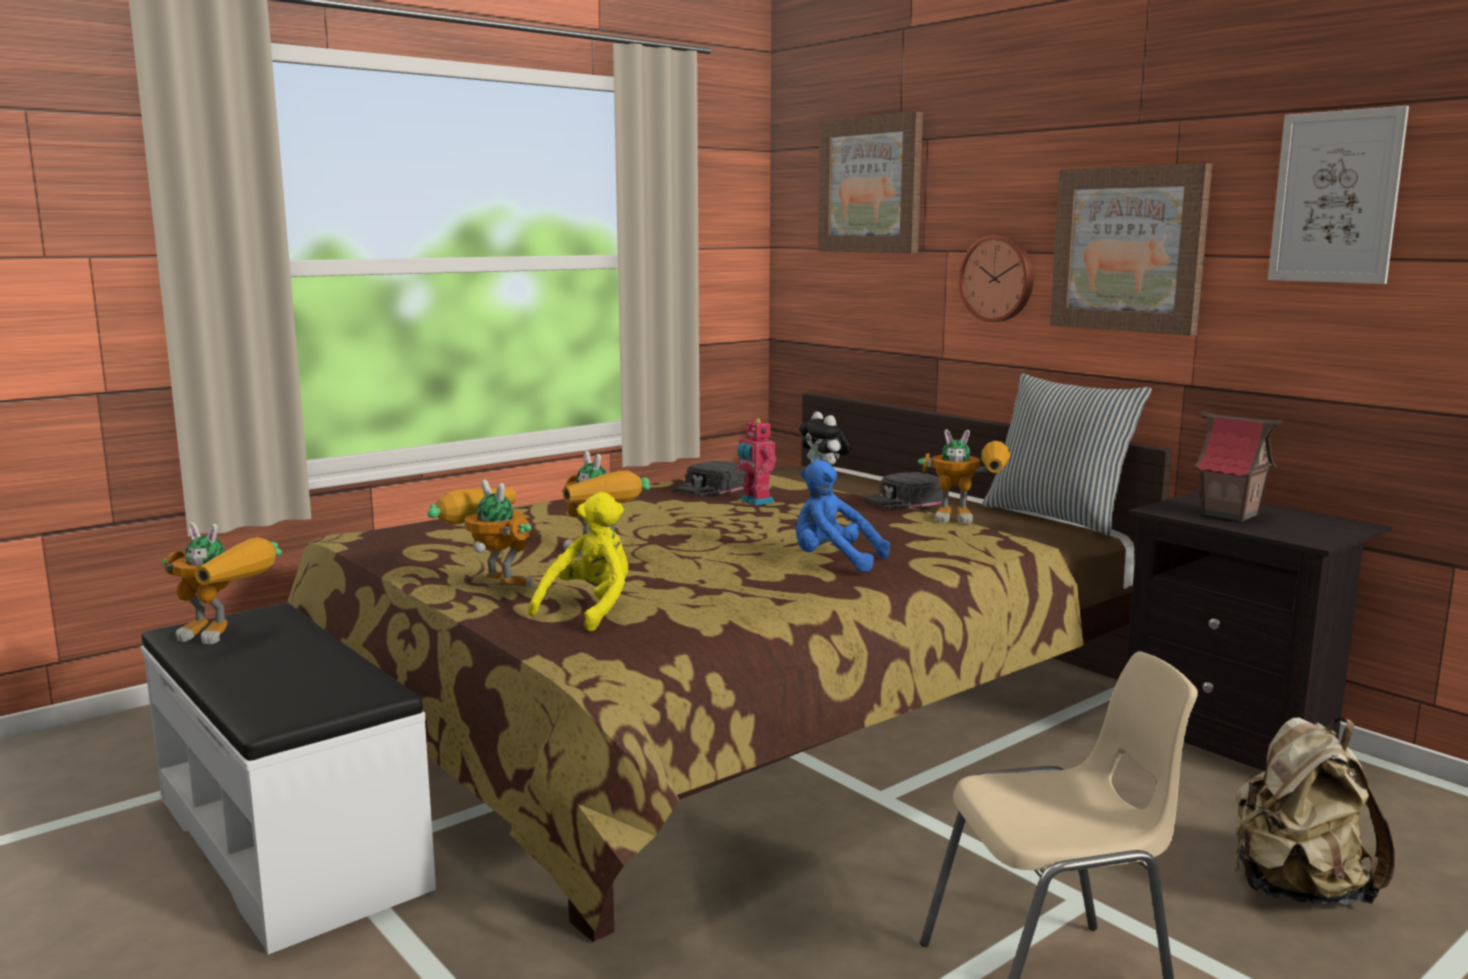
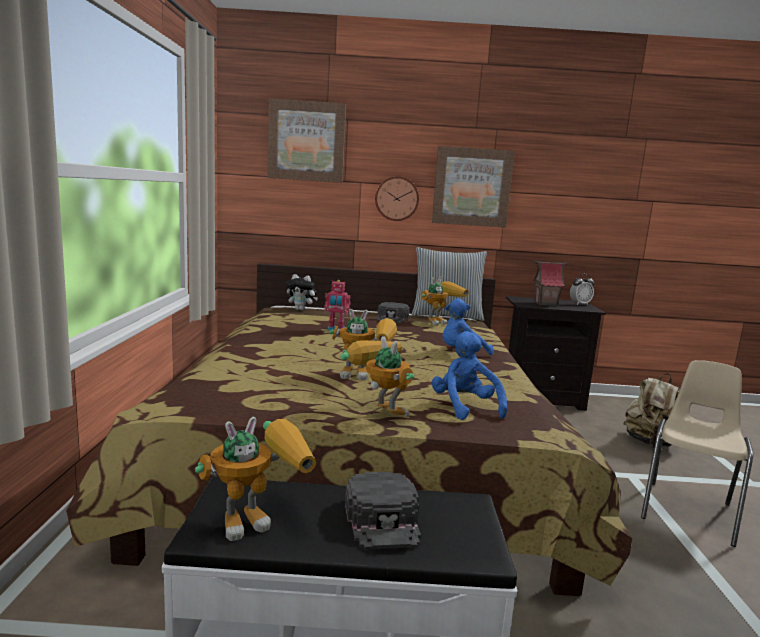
camera: 50 degrees left, 0 degrees up
(489, 585) = (377, 410): toy robot -> toy robot turned 60 degrees clockwise
(590, 610) = (465, 407): yellow plush toy -> blue plush toy
(711, 488) = (290, 326): black cap -> black cap (383, 519)
(1335, 197) = (565, 170): picture -> none
(1335, 528) = (580, 304): none -> alarm clock

